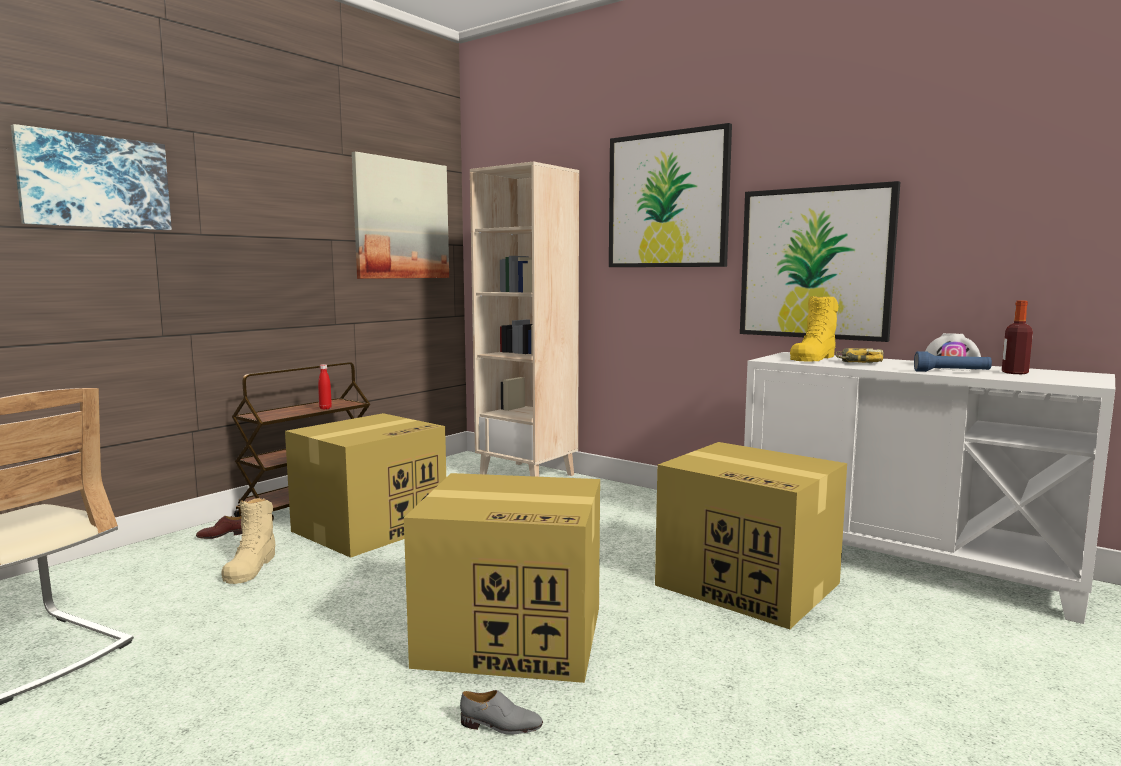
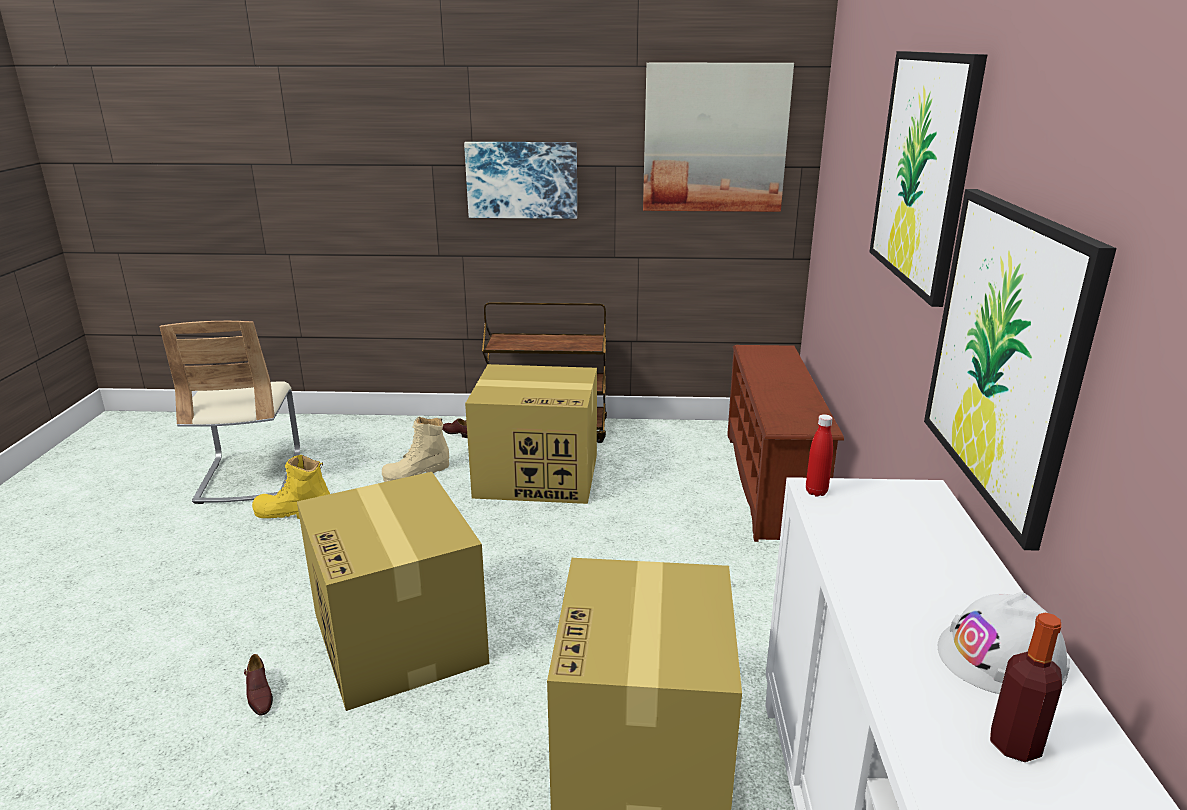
camera: 55 degrees right, 15 degrees up
(95, 182) = (383, 124): picture -> picture (522, 179)
(325, 408) = (556, 347): red bottle -> red bottle (816, 492)
(501, 726) = (259, 695): grey shoe -> brown shoe
(528, 475) = (772, 483): beige bookcase -> brown shoe rack
(813, 358) = (889, 517): yellow boot -> yellow boot (293, 512)
(860, 362) = (912, 562): power drill -> none
(951, 372) = (910, 666): blue flashlight -> none

